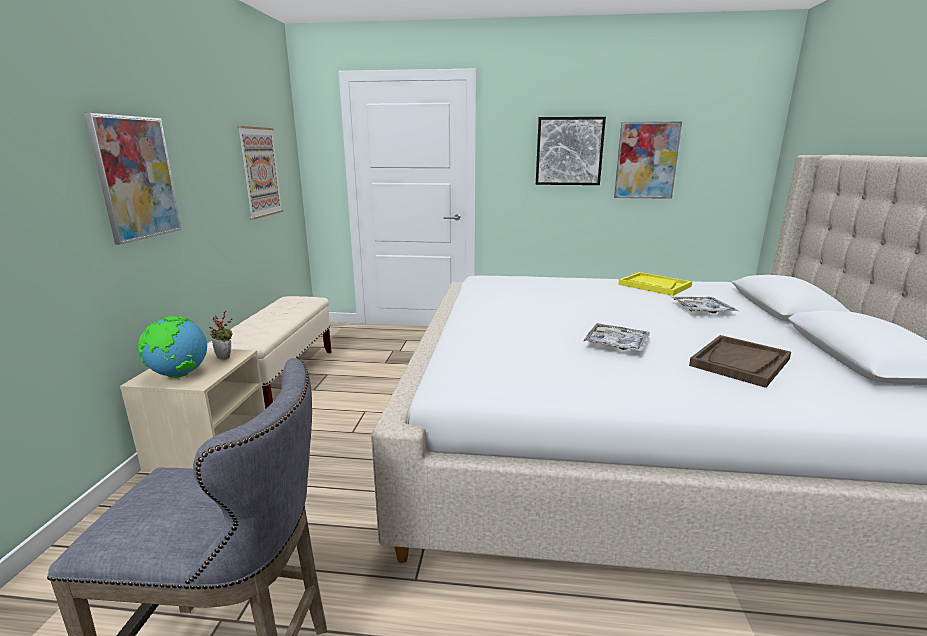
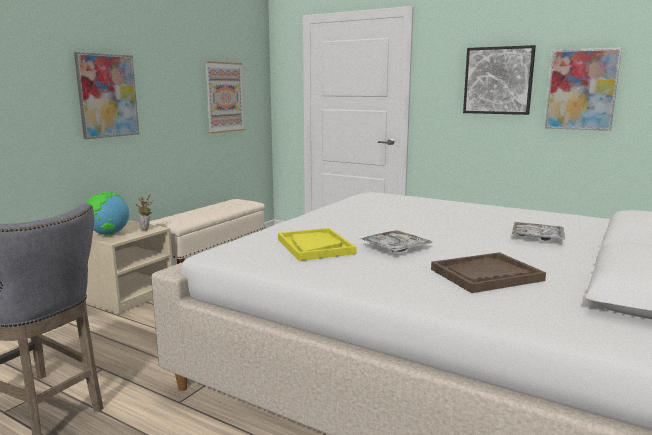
camera: 25 degrees right, 5 degrees down
(654, 285) = (529, 214): yellow tray -> yellow tray (315, 246)

